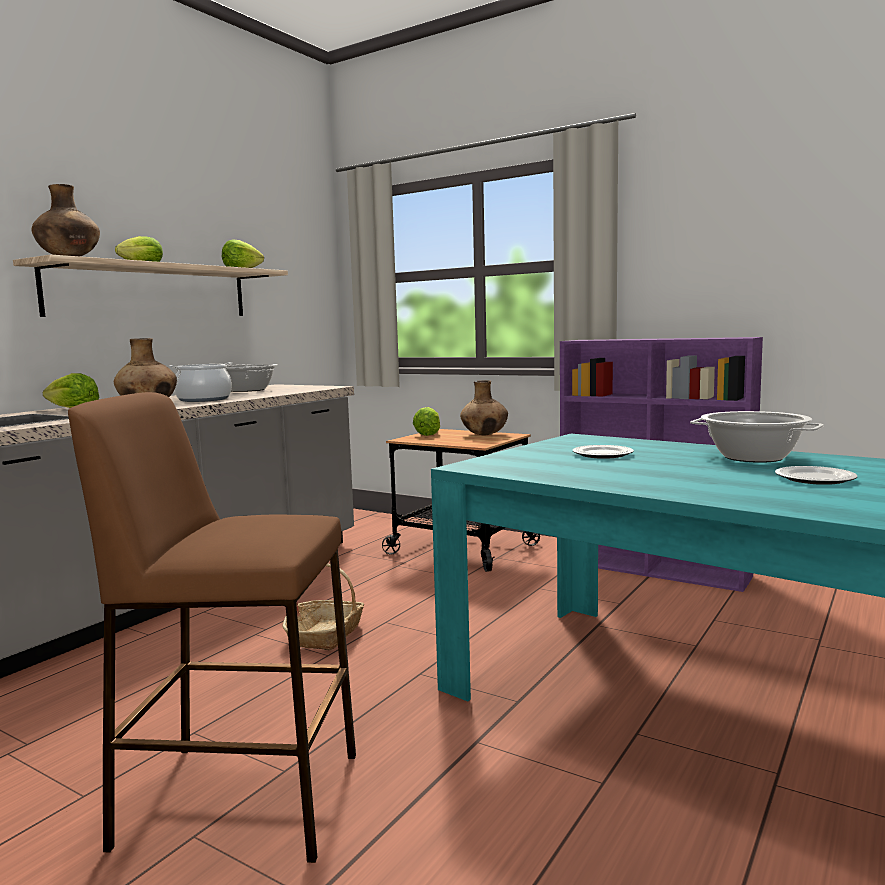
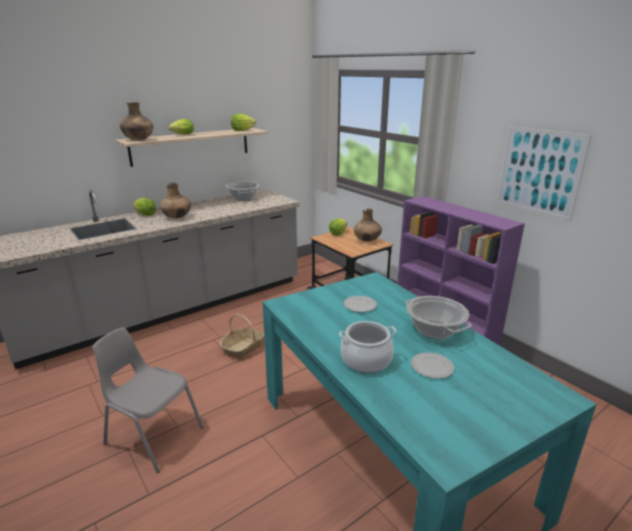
camera: 20 degrees right, 15 degrees up
(204, 399) = (209, 211): cooking pot -> cooking pot (366, 360)
(239, 798) = (153, 435): brown stool -> grey chair
(758, 267) = (539, 172): none -> picture

